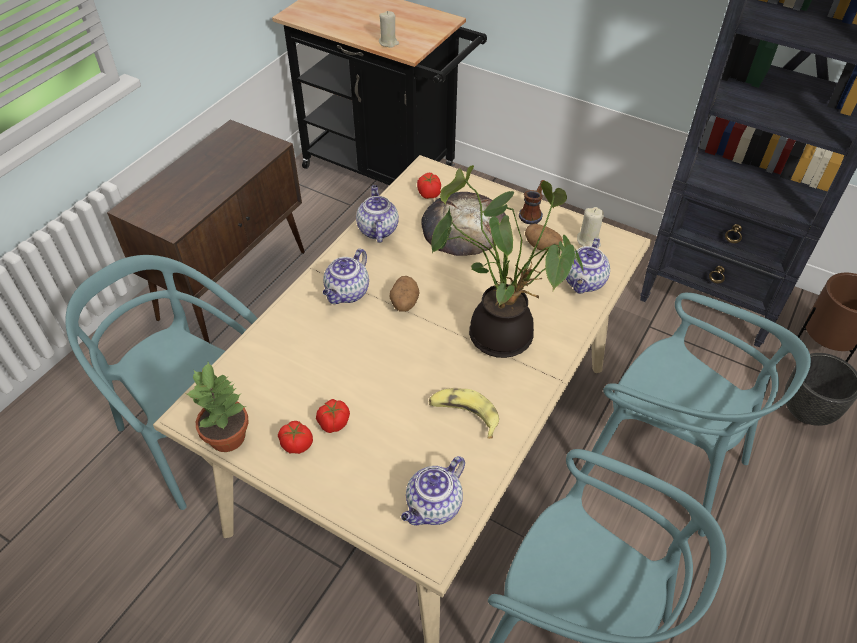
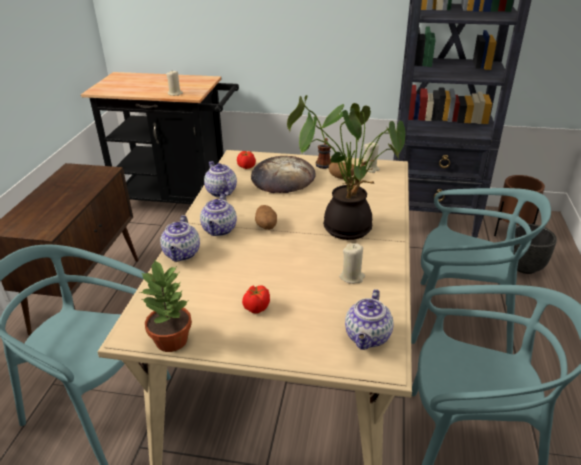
camera: 20 degrees left, 15 degrees down
(297, 444) = (234, 329): tomato -> none
(464, 415) = (352, 277): banana -> beige candle
(584, 282) = (382, 189): teapot -> teapot (182, 254)

